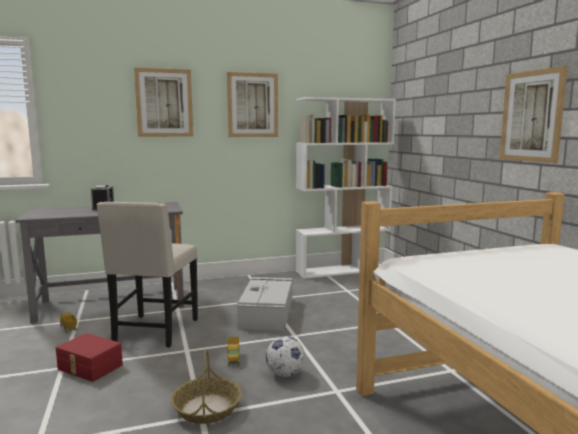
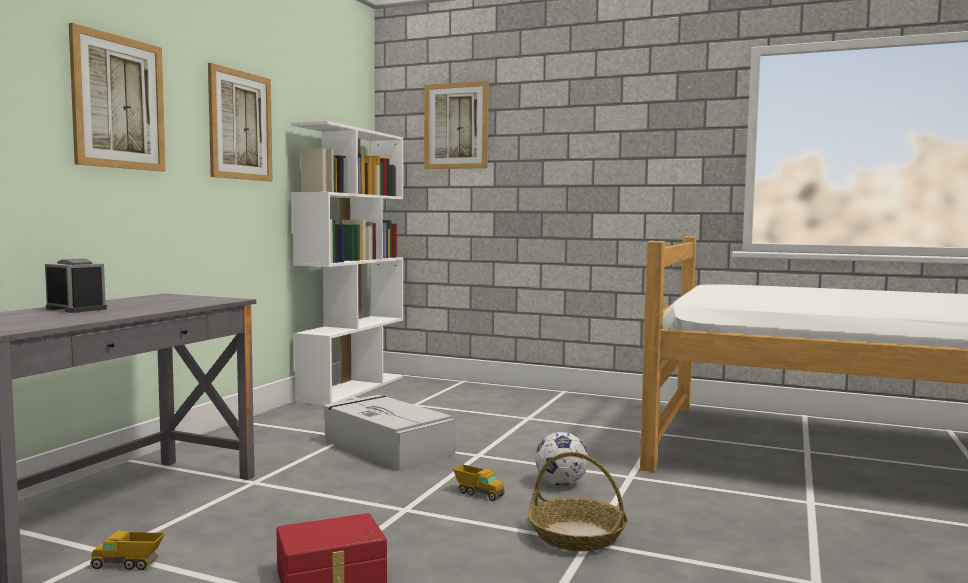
camera: 50 degrees left, 5 degrees down
(154, 332) = (300, 512): beige chair -> none
(531, 116) = (631, 164): picture -> picture (456, 126)

